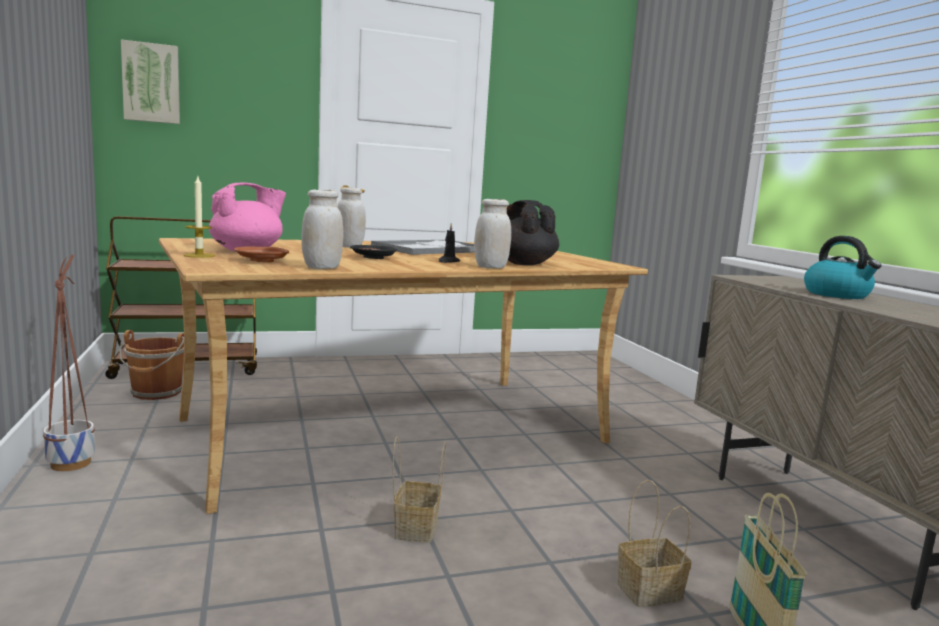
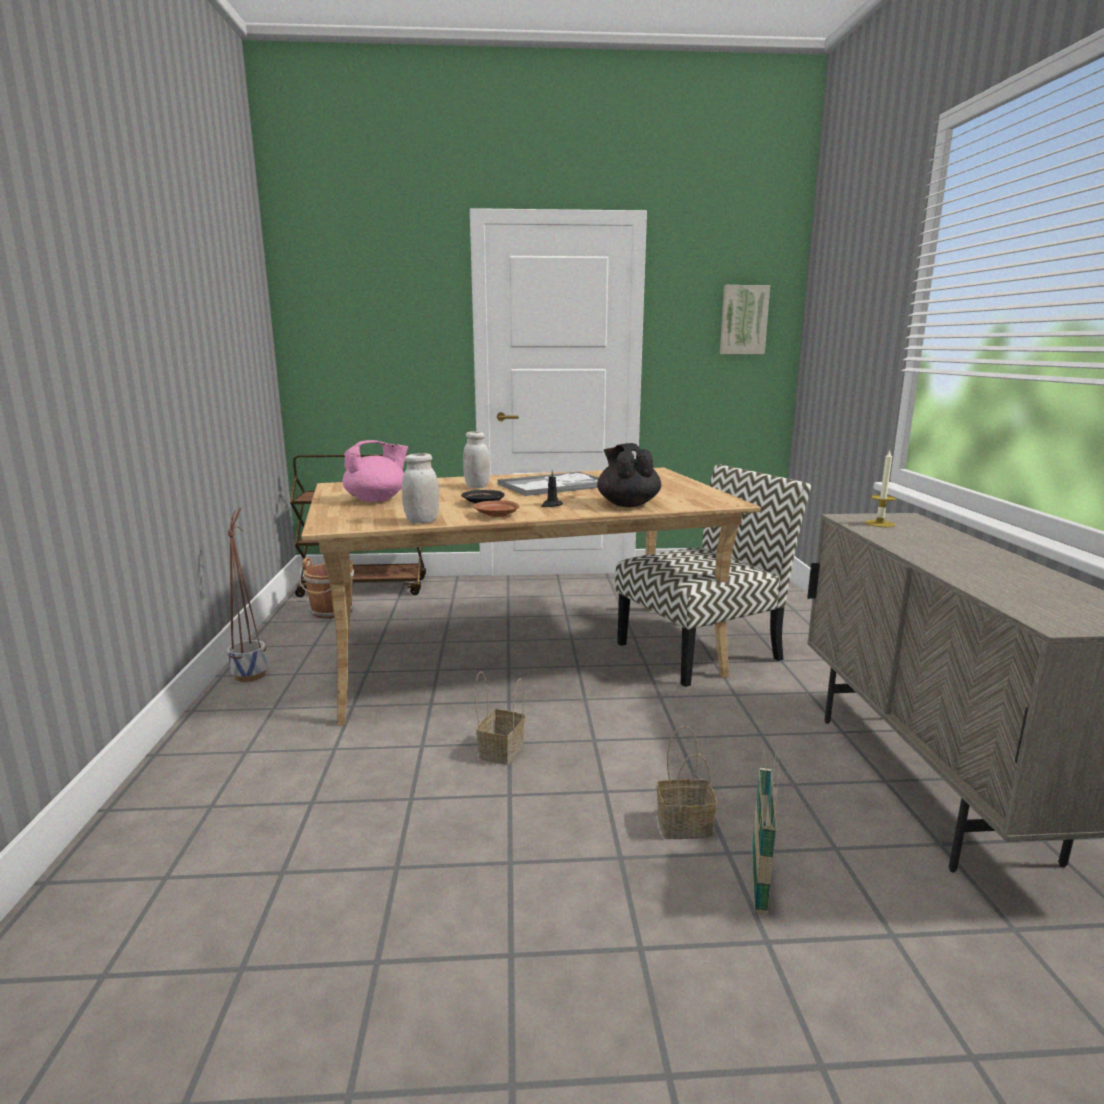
camera: 15 degrees right, 5 degrees up
(151, 83) = (323, 331): picture -> picture (743, 320)
(199, 255) = (331, 508): candle -> candle (879, 524)
(261, 261) = (377, 514): brown plate -> brown plate (496, 515)
(490, 267) = (585, 512): white jar -> none
(570, 419) = (700, 650): none -> chair
(837, 295) = (928, 545): kettle -> none

